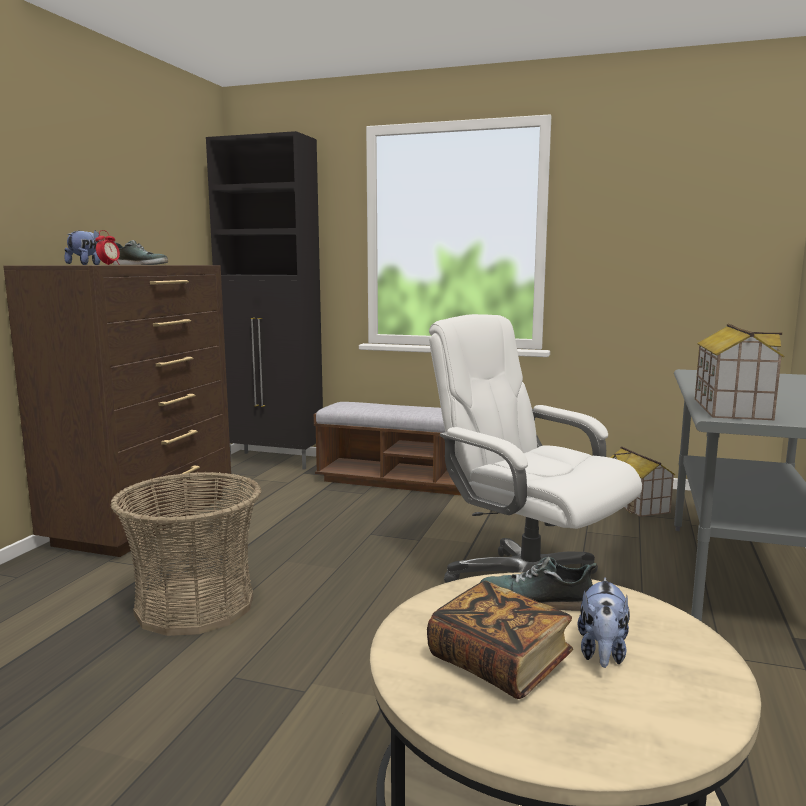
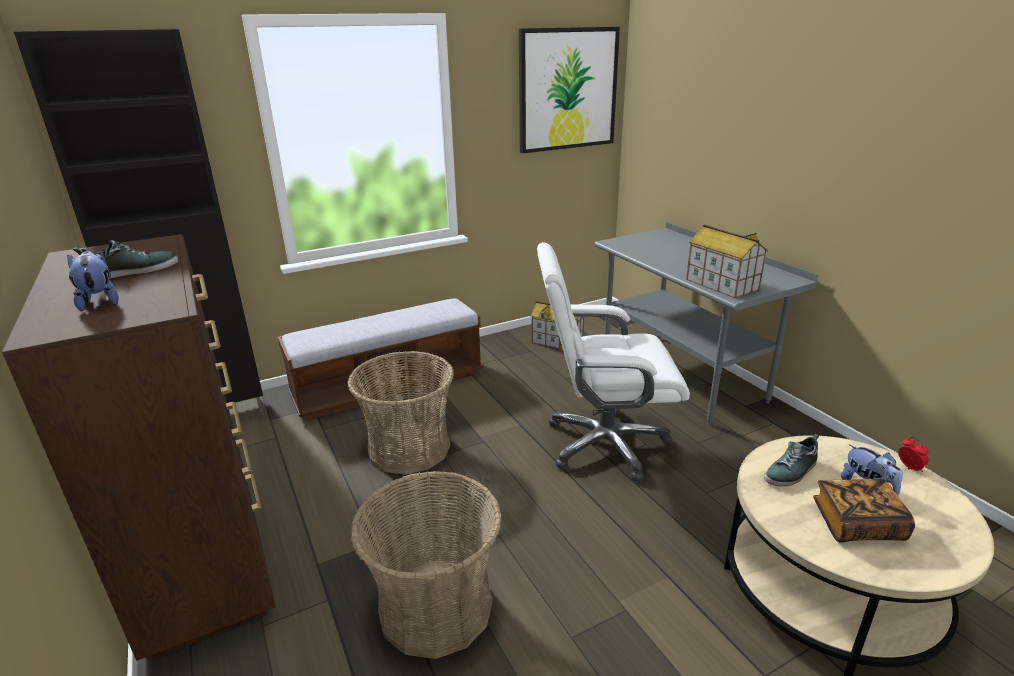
camera: 45 degrees left, 15 degrees up
(109, 265) = (172, 299): alarm clock -> alarm clock (909, 468)
(356, 520) = (409, 448): none -> basket
(709, 194) = (568, 89): none -> picture

